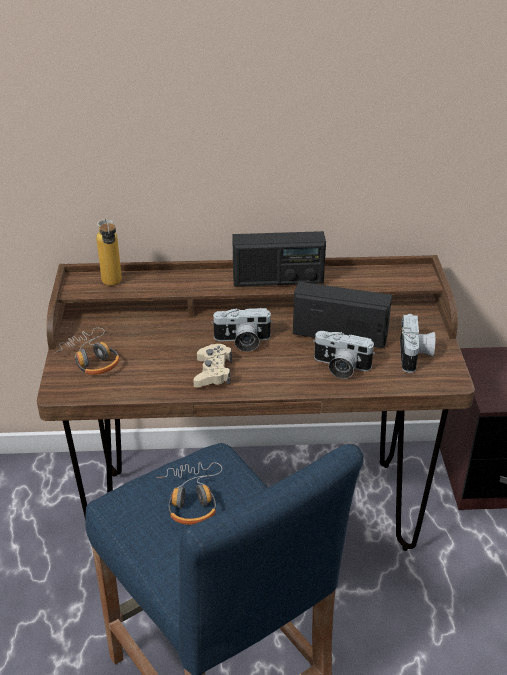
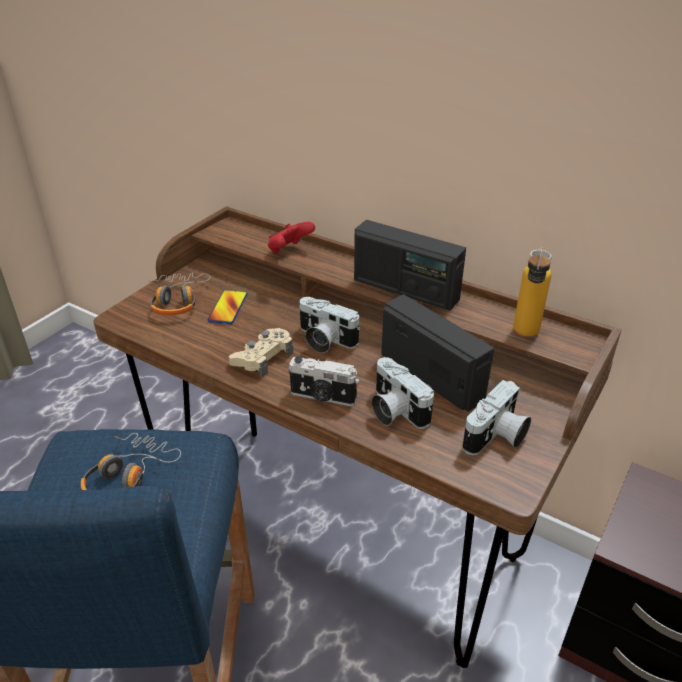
camera: 35 degrees right, 0 degrees up
(113, 285) = (249, 240): bottle -> bottle (524, 336)
(141, 348) = (228, 308): none -> phone
(158, 282) = (289, 251): none -> red game controller
(286, 379) = (322, 397): none -> camera

